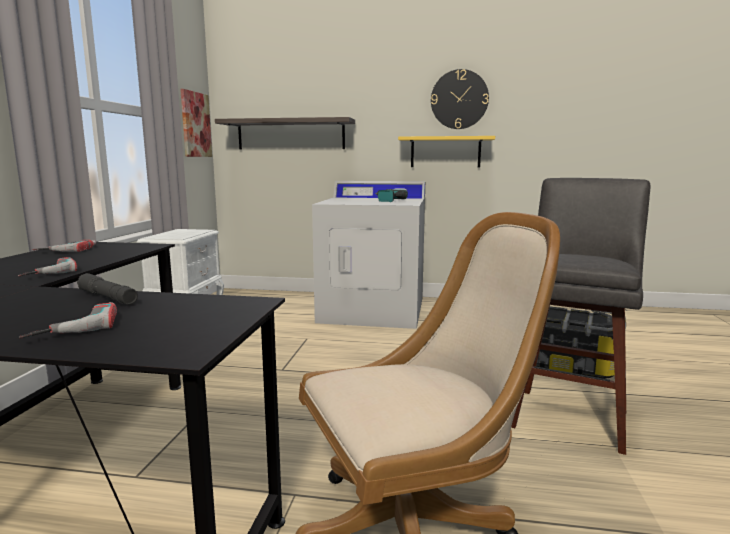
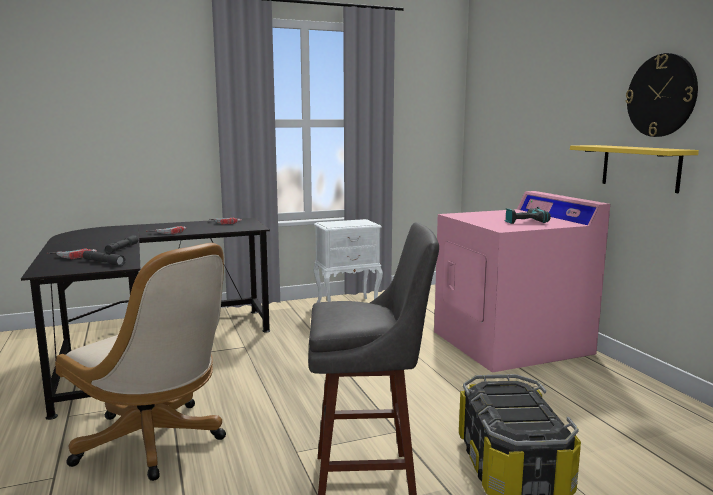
camera: 60 degrees right, 0 degrees up
(195, 124) = (434, 127): picture -> none
(197, 311) = (103, 262): none -> grey flashlight
(291, 134) = (510, 137): shelf -> none
(373, 309) = (511, 343): white washing machine -> pink washing machine

